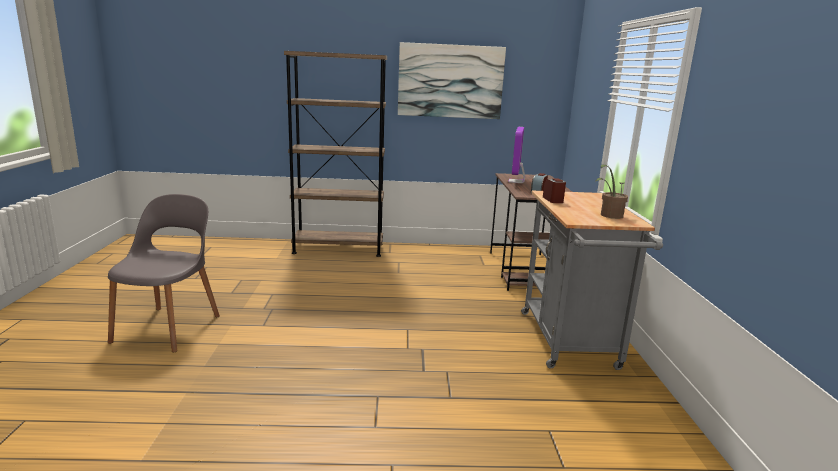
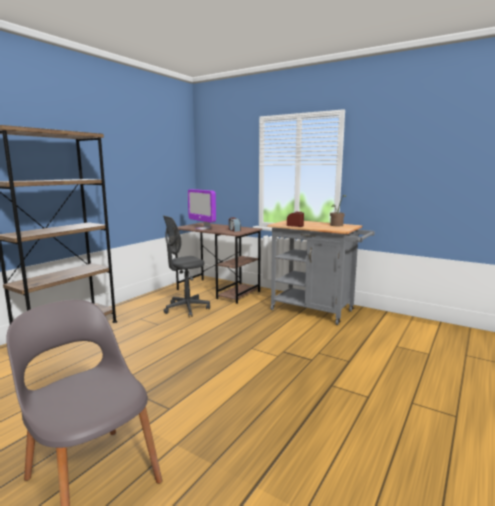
camera: 55 degrees left, 5 degrees down
(450, 81) = (126, 158): picture -> none
(451, 272) = (186, 309): none -> grey office chair

